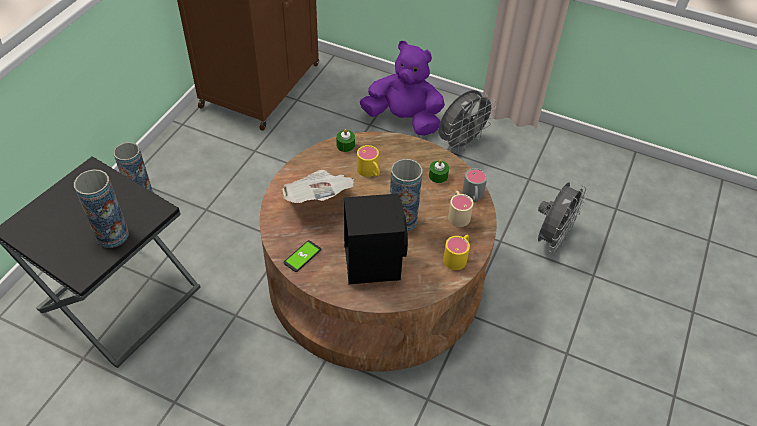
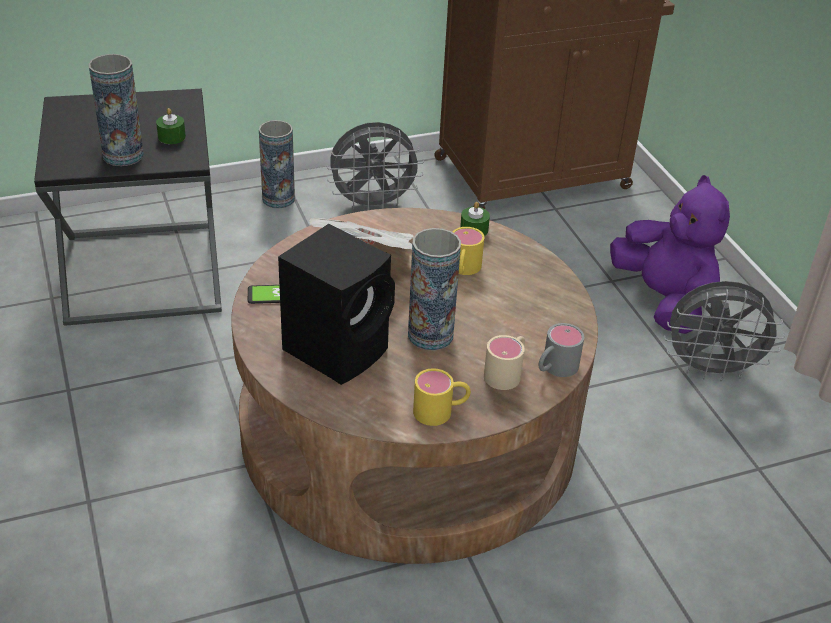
camera: 45 degrees right, 10 degrees down
(438, 176) = (540, 322): green candle -> green candle (171, 137)
(552, 238) = (699, 555): grey fan -> grey fan (373, 204)

